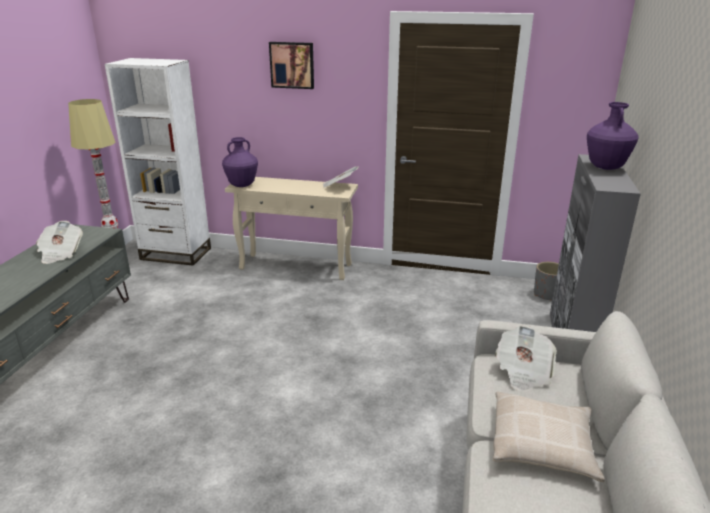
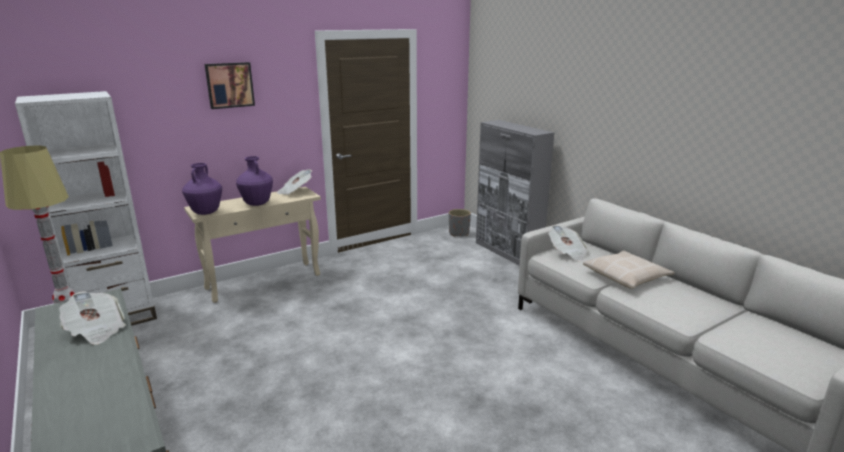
camera: 45 degrees left, 5 degrees down
(605, 167) = (510, 125): purple vase -> purple vase (257, 204)

